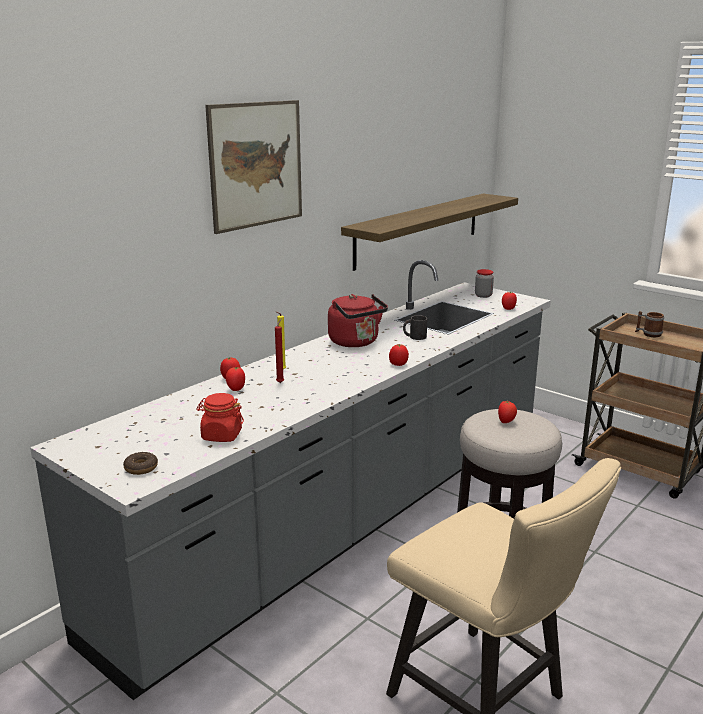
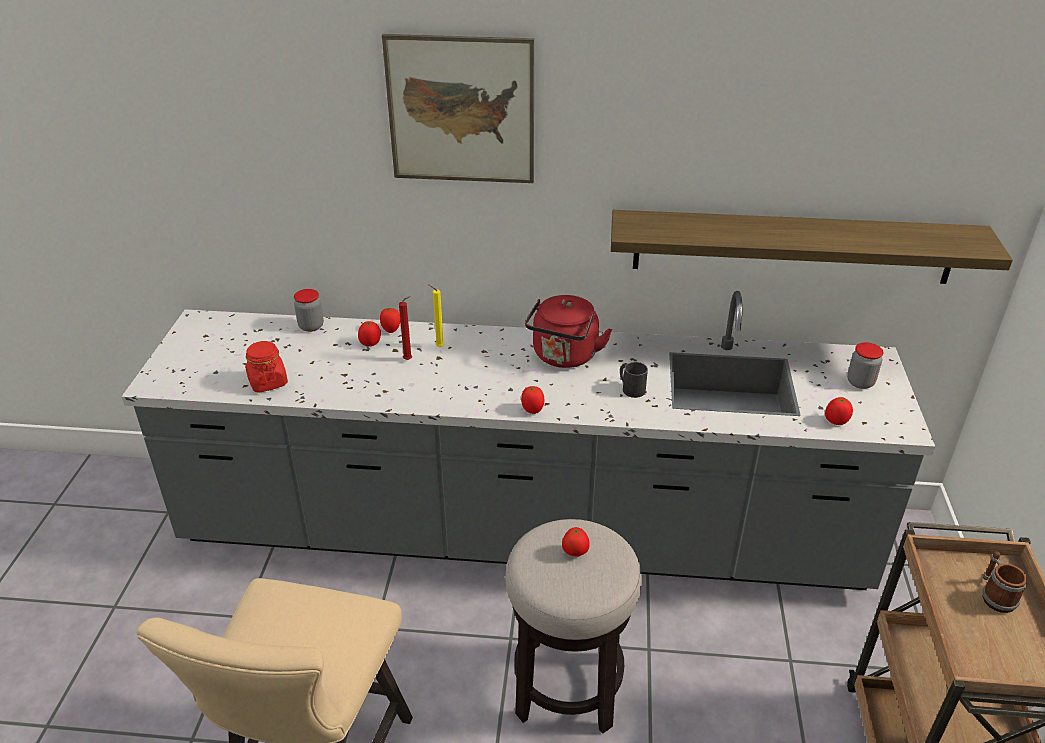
camera: 55 degrees right, 15 degrees up
(141, 468) = (182, 373): donut -> none
(170, 403) = (311, 326): none -> jar

